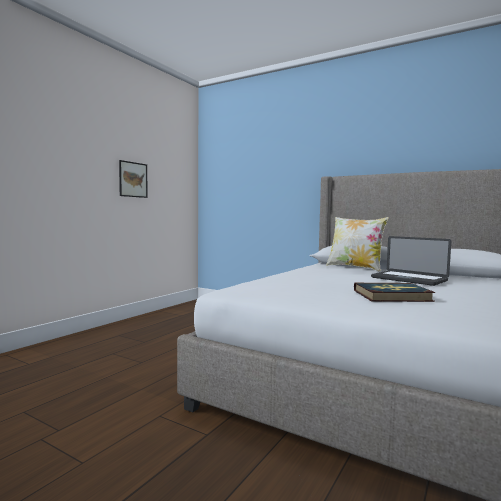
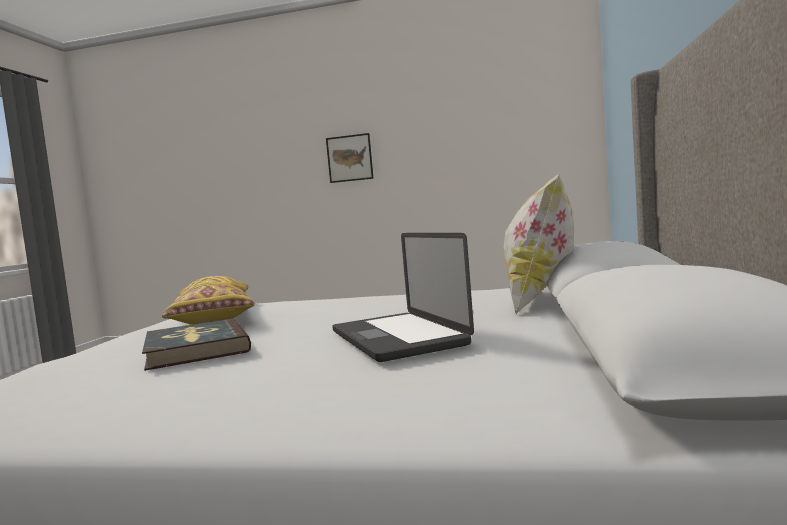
camera: 70 degrees right, 0 degrees up
(133, 179) = (457, 152): picture -> picture (349, 158)
(293, 291) = (214, 318): none -> yellow pillow
(408, 279) = (397, 338): laptop -> laptop turned 45 degrees counterclockwise

